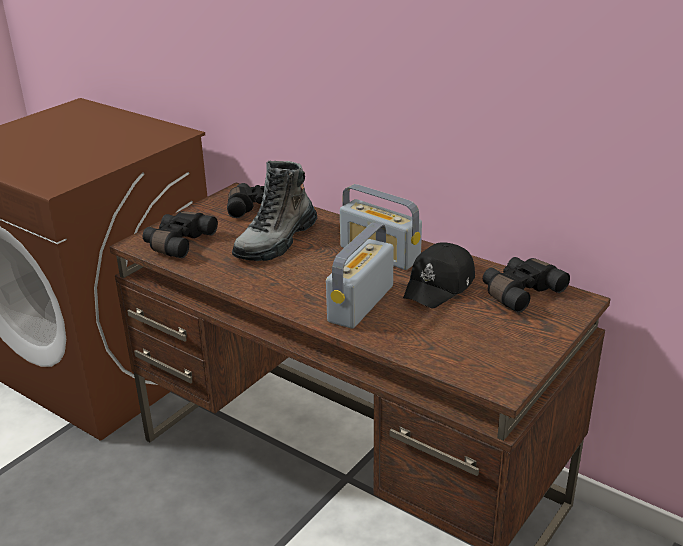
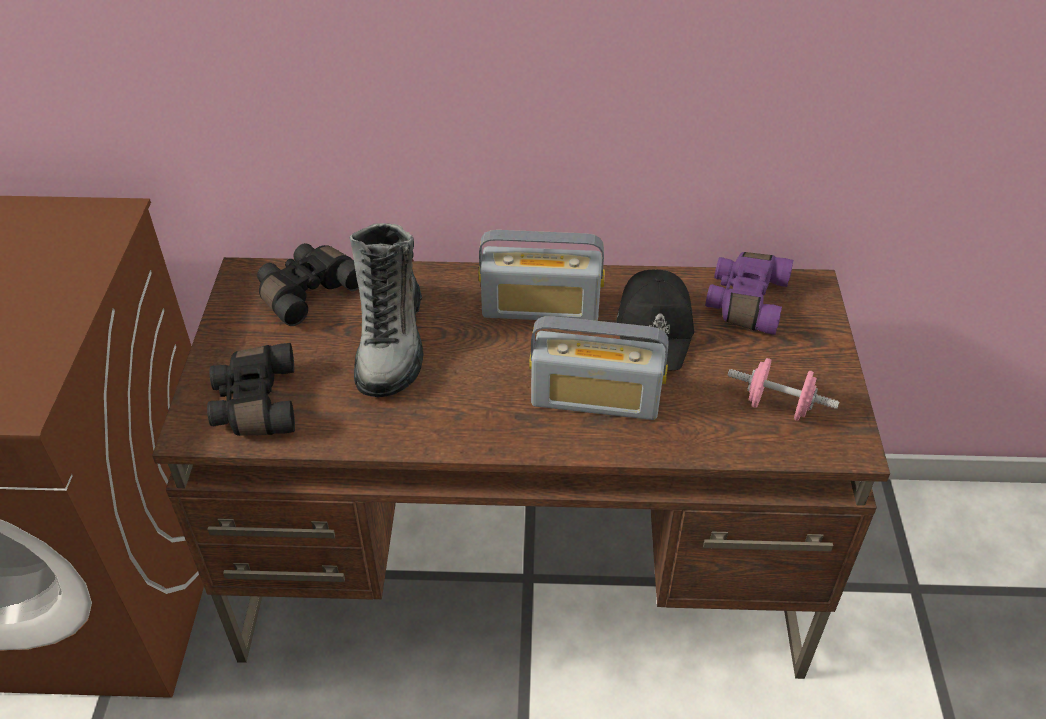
camera: 35 degrees left, 15 degrees up
(361, 304) = (595, 399): radio -> radio turned 75 degrees counterclockwise
(476, 348) = (777, 406): none -> pink dumbbell
(519, 292) = (744, 301): black binoculars -> purple binoculars

